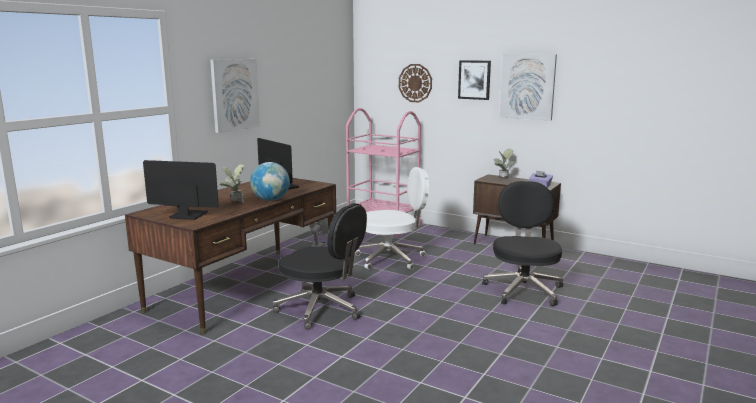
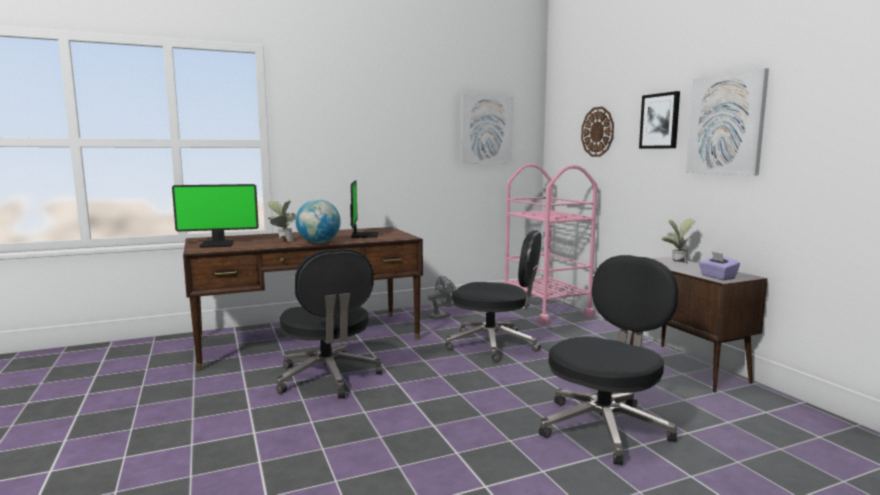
camera: 35 degrees right, 5 degrees down
(187, 216) = (218, 244): monitor -> monitor turned 120 degrees clockwise
(234, 94) = (352, 136): picture -> picture (485, 130)
(391, 258) = (494, 345): white office chair -> black office chair

